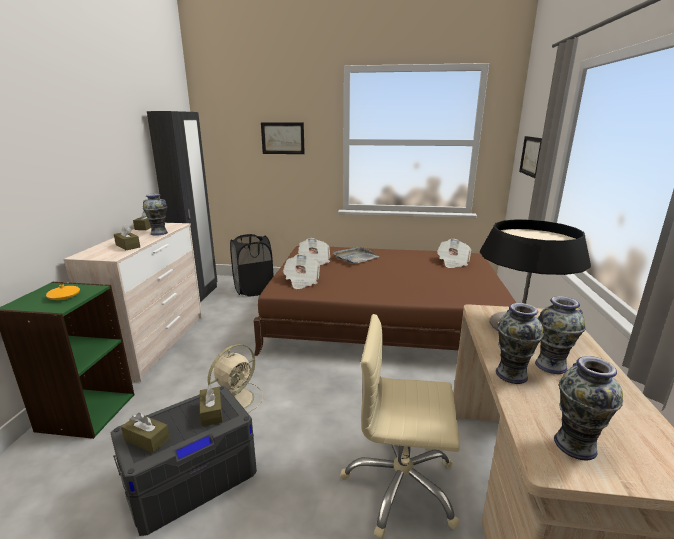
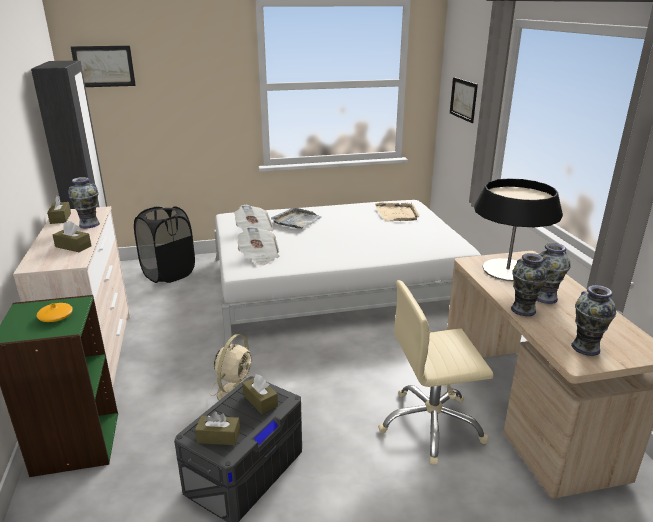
camera: 20 degrees left, 5 degrees up
(282, 138) = (184, 85): picture -> picture (104, 66)
(383, 319) = (336, 284): brown bed -> white bed
(452, 262) = (397, 213): newspaper -> beige tray

